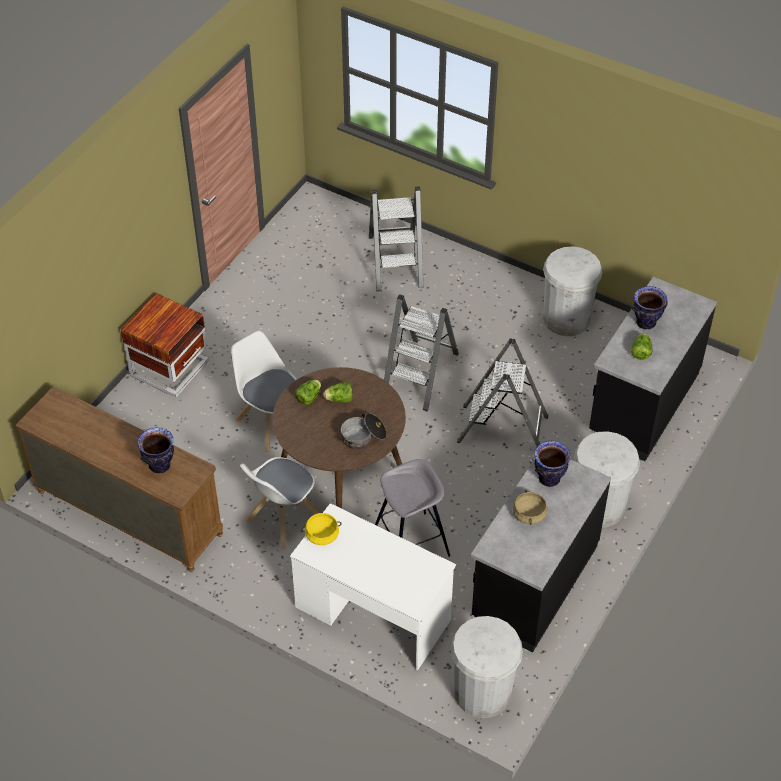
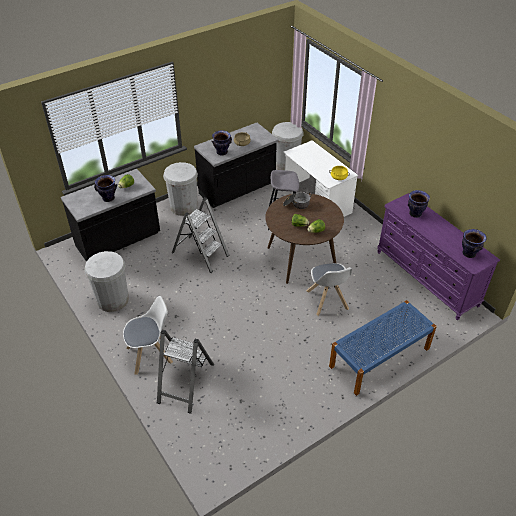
camera: 155 degrees left, 5 degrees down
(64, 418) = (468, 254): none -> vase
(128, 513) = (426, 279): brown dresser -> purple dresser
(170, 368) = (380, 358): nightstand -> blue bench
(282, 519) = (342, 250): chair -> chair (151, 354)
(421, 373) = (223, 298): grey step ladder -> none

